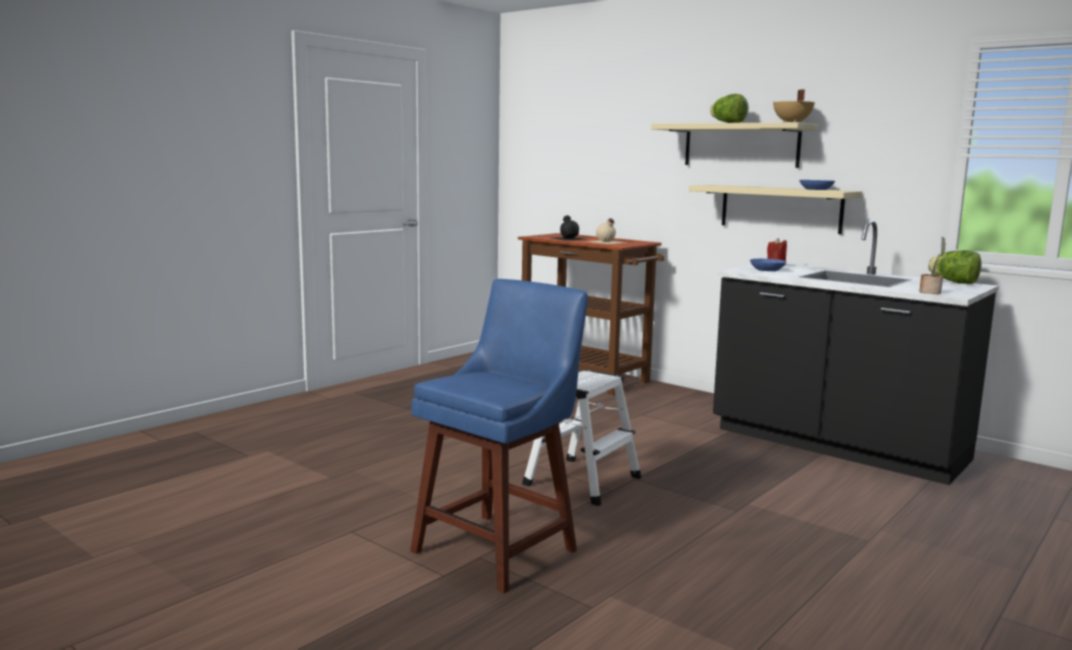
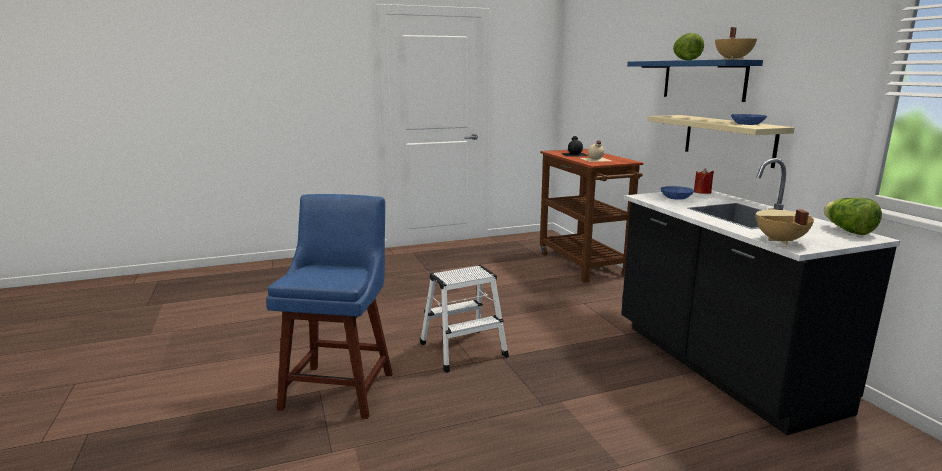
camera: 30 degrees right, 5 degrees up
(500, 548) = (340, 387): blue chair -> blue chair turned 60 degrees counterclockwise
(741, 145) = (703, 80): beige shelf -> blue shelf
(931, 292) = (779, 241): potted plant -> beige cooking pot

